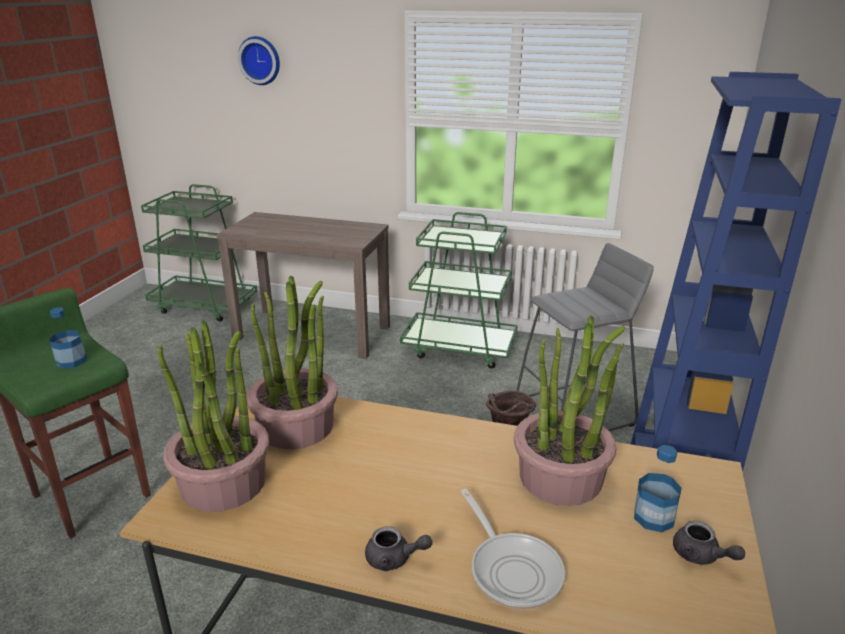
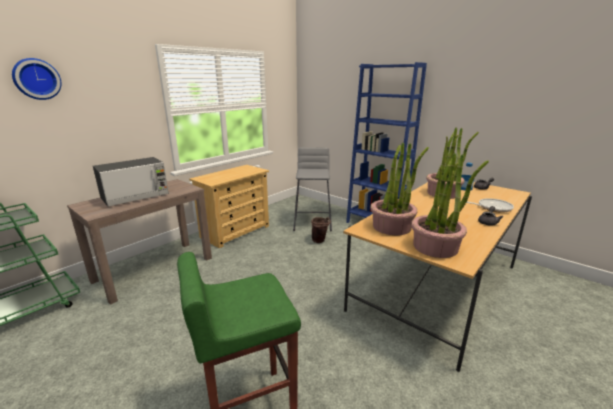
camera: 65 degrees left, 5 degrees down
(72, 361) = (248, 294): bottle -> none
(301, 228) = (136, 196): none -> microwave
(459, 348) = (236, 231): green cart -> beige dresser

